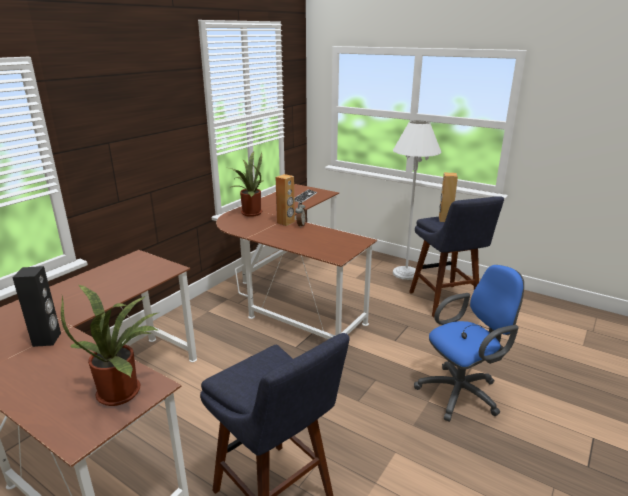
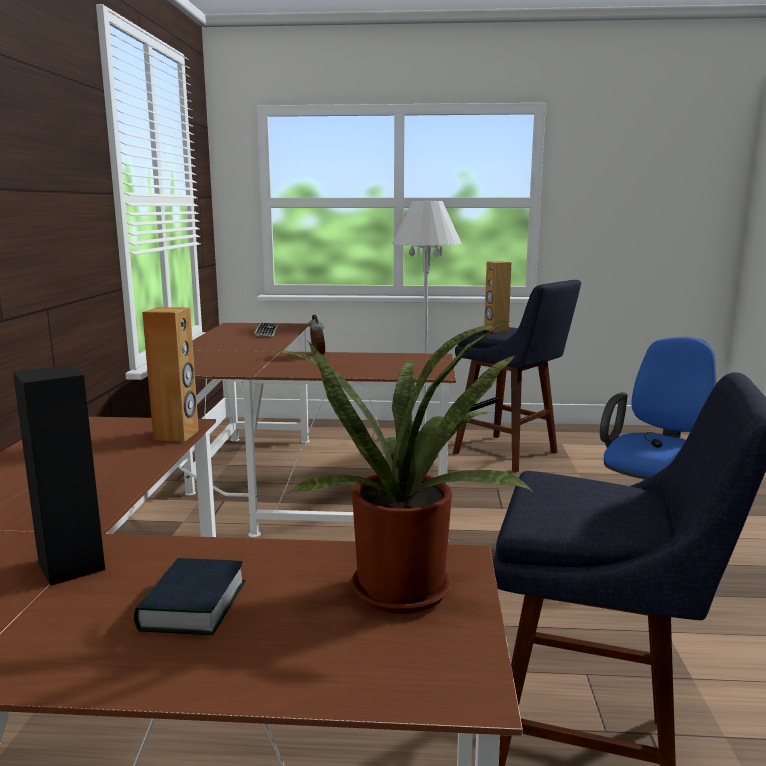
camera: 30 degrees left, 10 degrees down
(55, 372) = (193, 606): none -> book
(249, 213) = (206, 354): potted plant -> none
(286, 222) = (288, 355): brown speaker -> brown speaker (177, 435)

